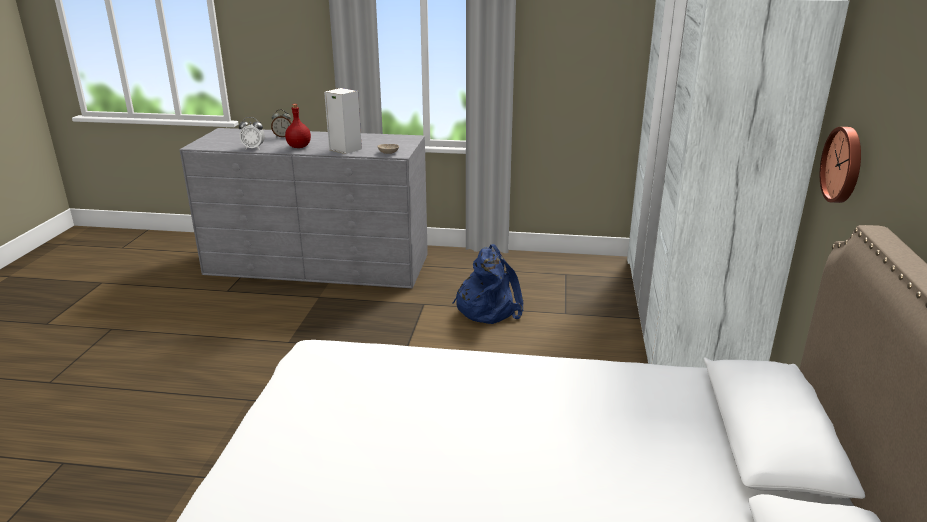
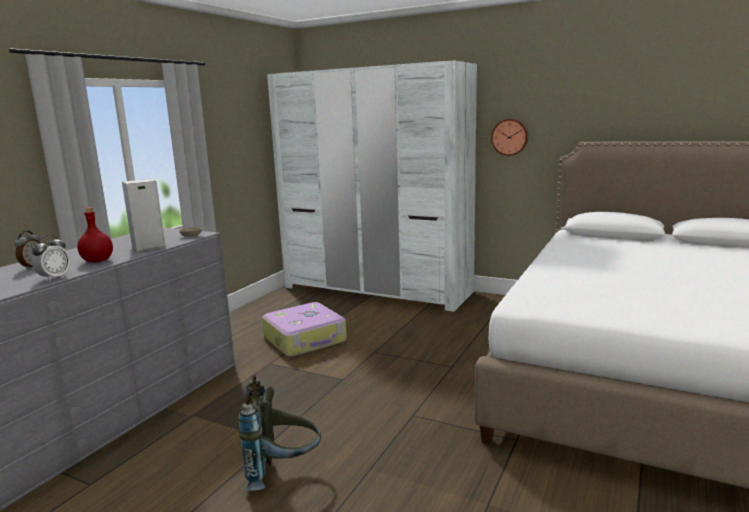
camera: 70 degrees left, 10 degrees down
(243, 358) = (283, 472): none -> grey backpack
(488, 308) = (305, 339): blue backpack -> suitcase

